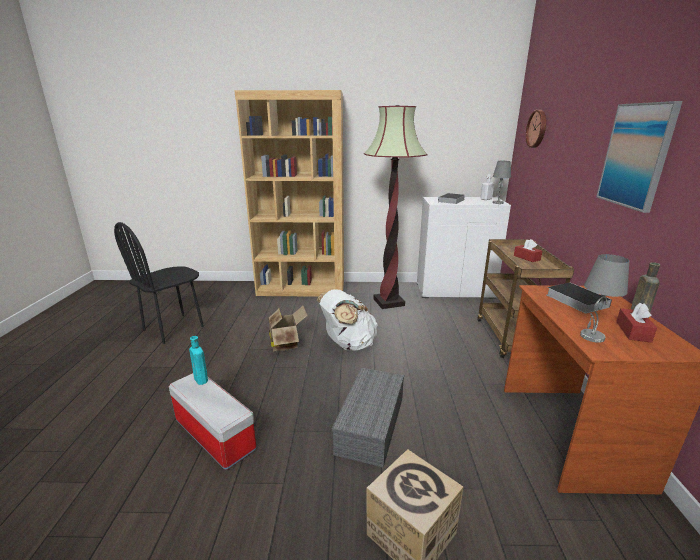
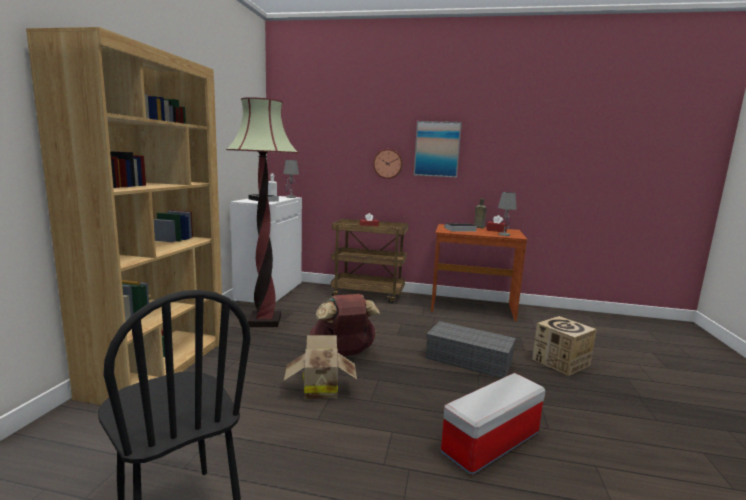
camera: 80 degrees left, 10 degrees down
(201, 380) = (468, 400): turquoise bottle -> none
(348, 344) = (343, 353): white backpack -> brown backpack
(537, 129) = (311, 133): wall clock -> wall clock (388, 163)

